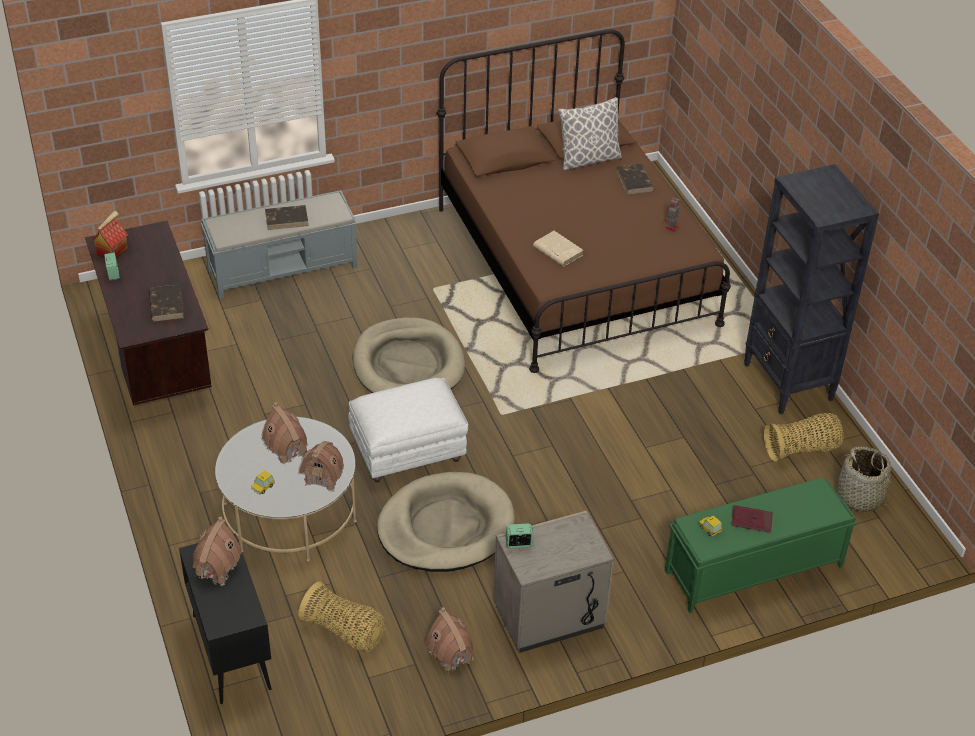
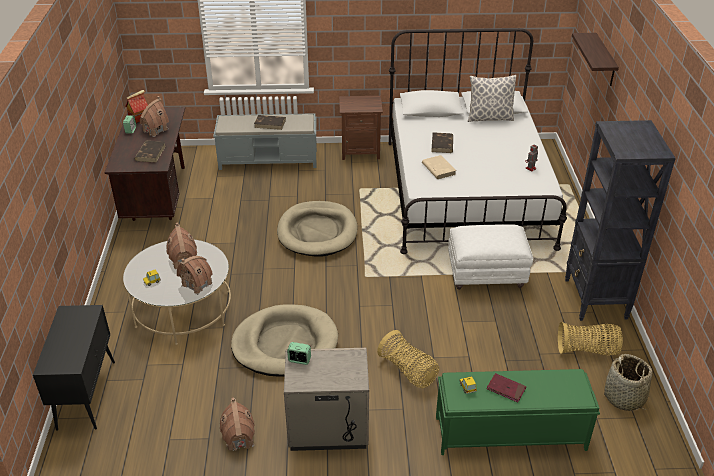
camera: 20 degrees right, 5 degrees down
(216, 568) = (73, 325): toy house -> toy house (155, 129)
(344, 632) = (172, 401): basket -> basket (408, 371)
(405, 229) = (360, 151): none -> brown nightstand
(408, 451) = (287, 287): white ottoman -> white ottoman (486, 274)
(575, 265) = (466, 192): brown bed -> white bed
(635, 181) = (517, 136): brown book -> brown book (442, 144)
(740, 73) = (604, 60): none -> shelf

